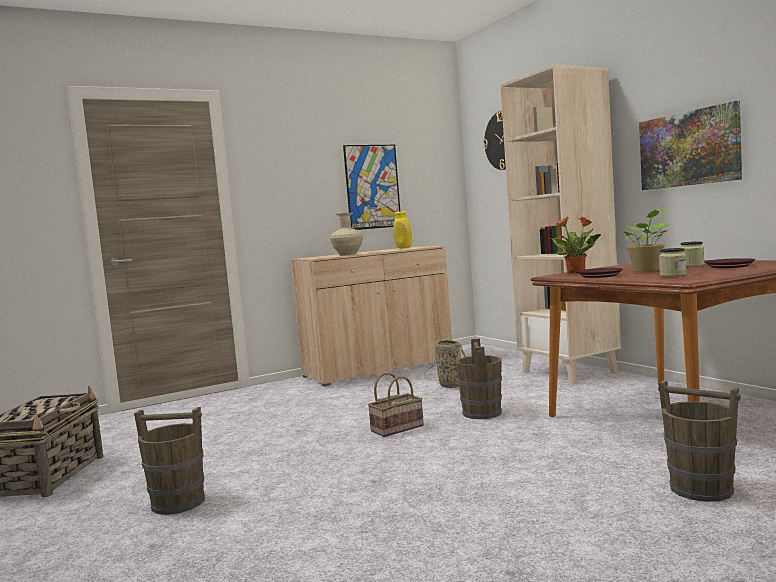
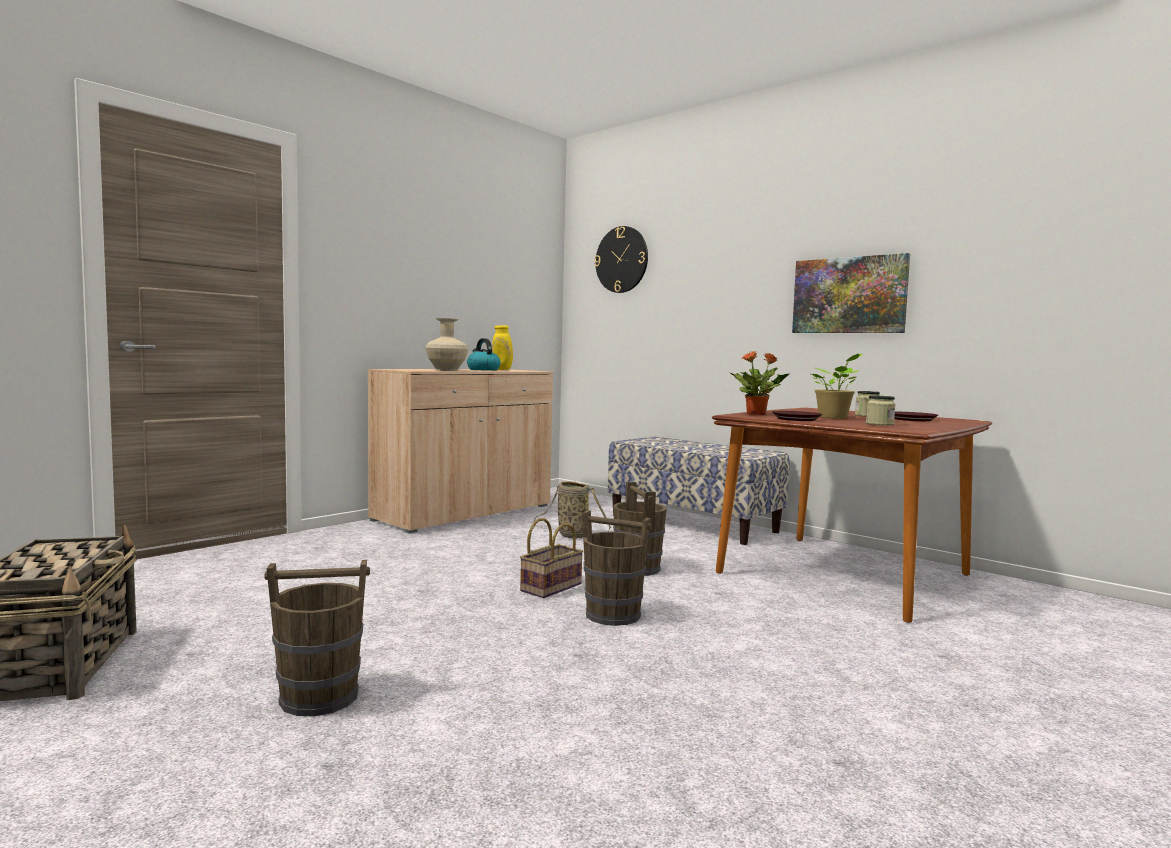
camera: 20 degrees left, 0 degrees up
(372, 186) = (468, 291): picture -> none
(384, 250) = (483, 370): none -> kettle
(570, 372) = (693, 523): beige bookcase -> bench
(701, 489) = (939, 652): brown bucket -> brown bucket (613, 615)

